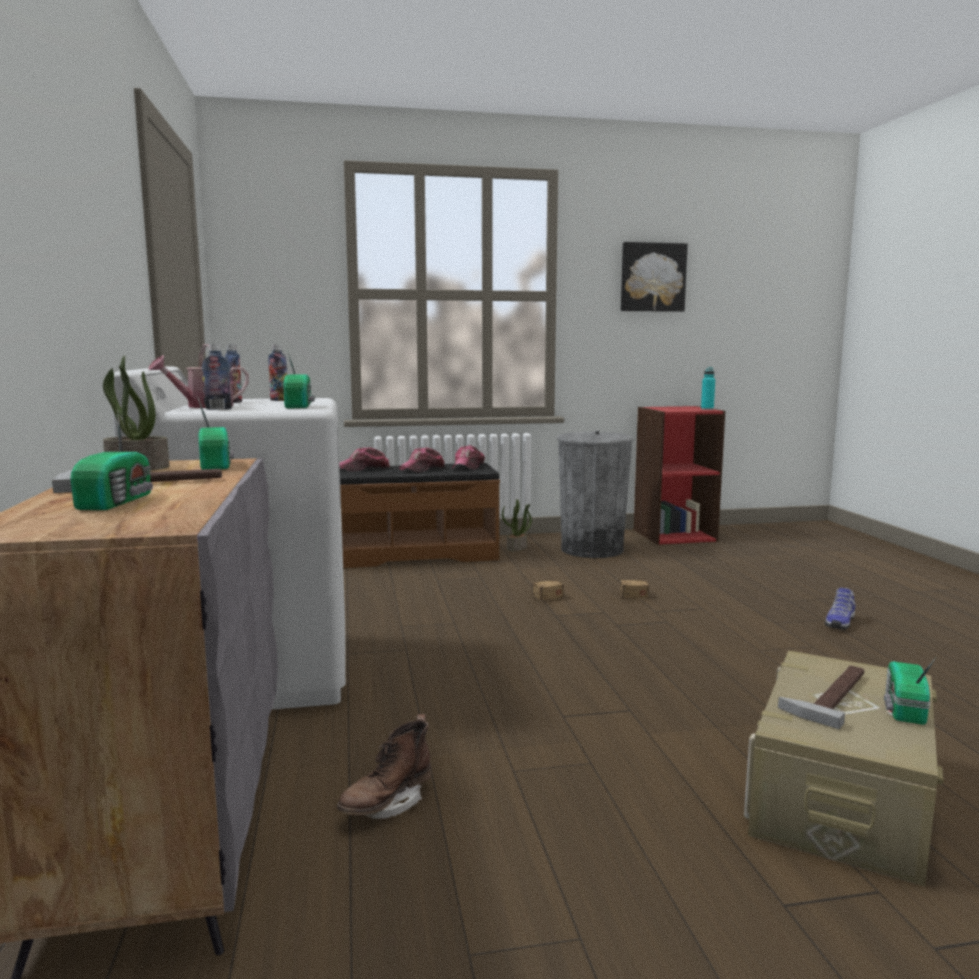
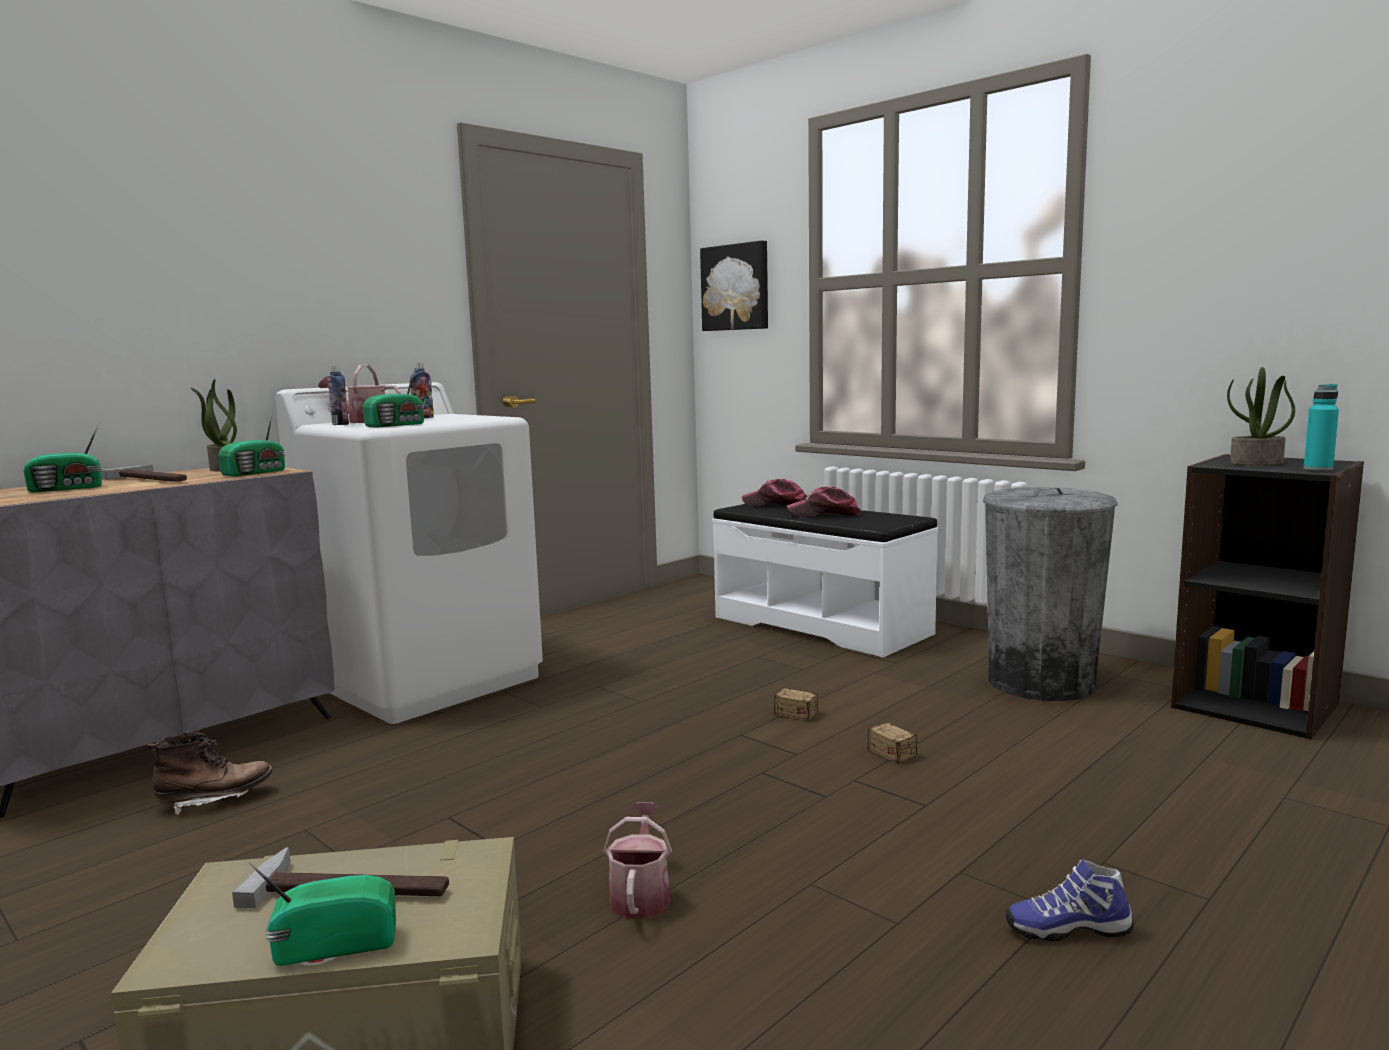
camera: 55 degrees right, 0 degrees up
(279, 400) = (458, 418): bottle -> none
(387, 804) = (215, 800): brown boot -> brown boot turned 150 degrees clockwise
(416, 554) = (821, 625): brown bench -> white bench
(468, 466) = (881, 519): cap -> none
(517, 548) = (949, 651): potted plant -> potted plant (1256, 463)
(652, 277) = (1270, 210): picture -> picture (736, 287)
(674, 535) = (1255, 705): red bookcase -> black bookcase
(736, 687) = (640, 895): none -> watering can

